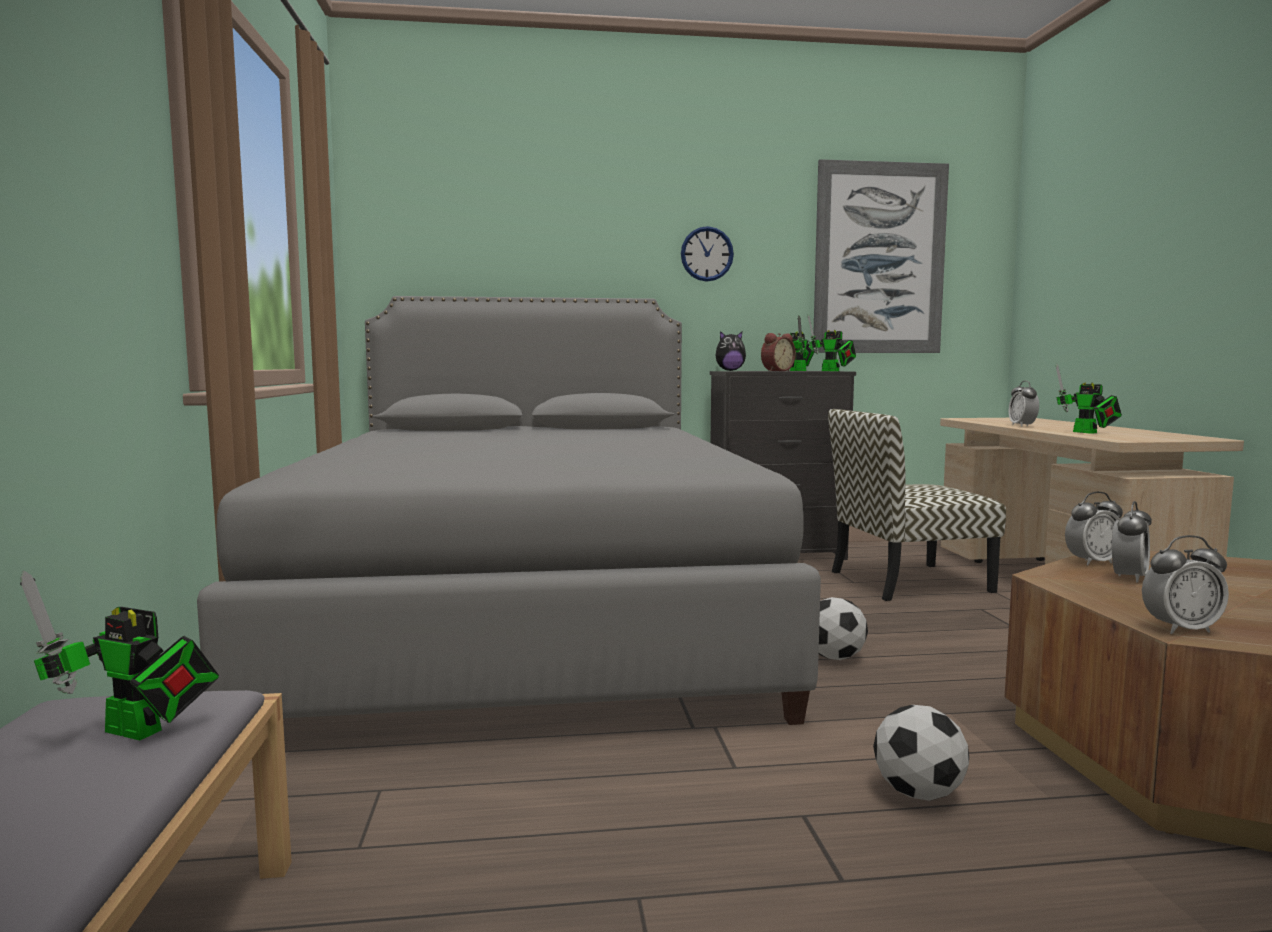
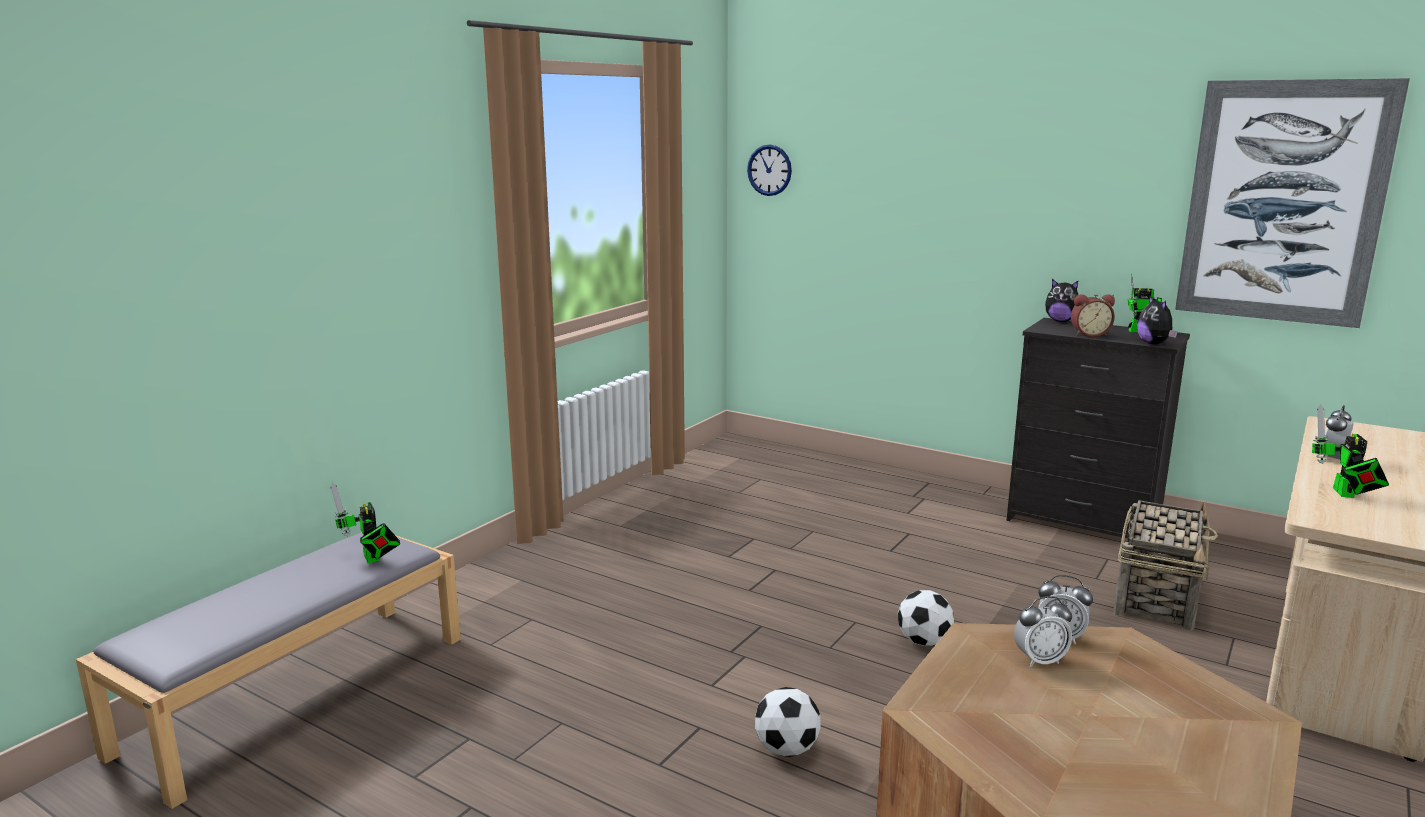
camera: 40 degrees right, 10 degrees up
(529, 615) = (764, 527): grey bed -> none
(707, 254) = (1056, 190): wall clock -> wall clock (769, 170)
(833, 371) = (1154, 344): toy robot -> plush toy
(907, 582) = (1156, 596): chair -> basket
(1181, 629) = (924, 707): alarm clock -> none

